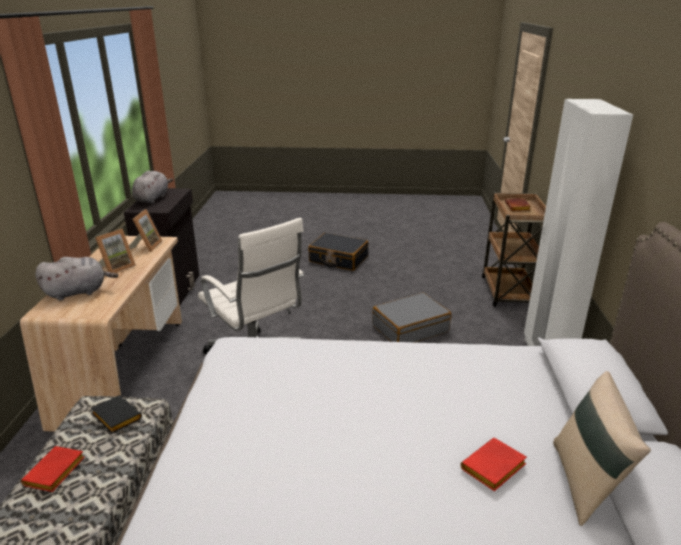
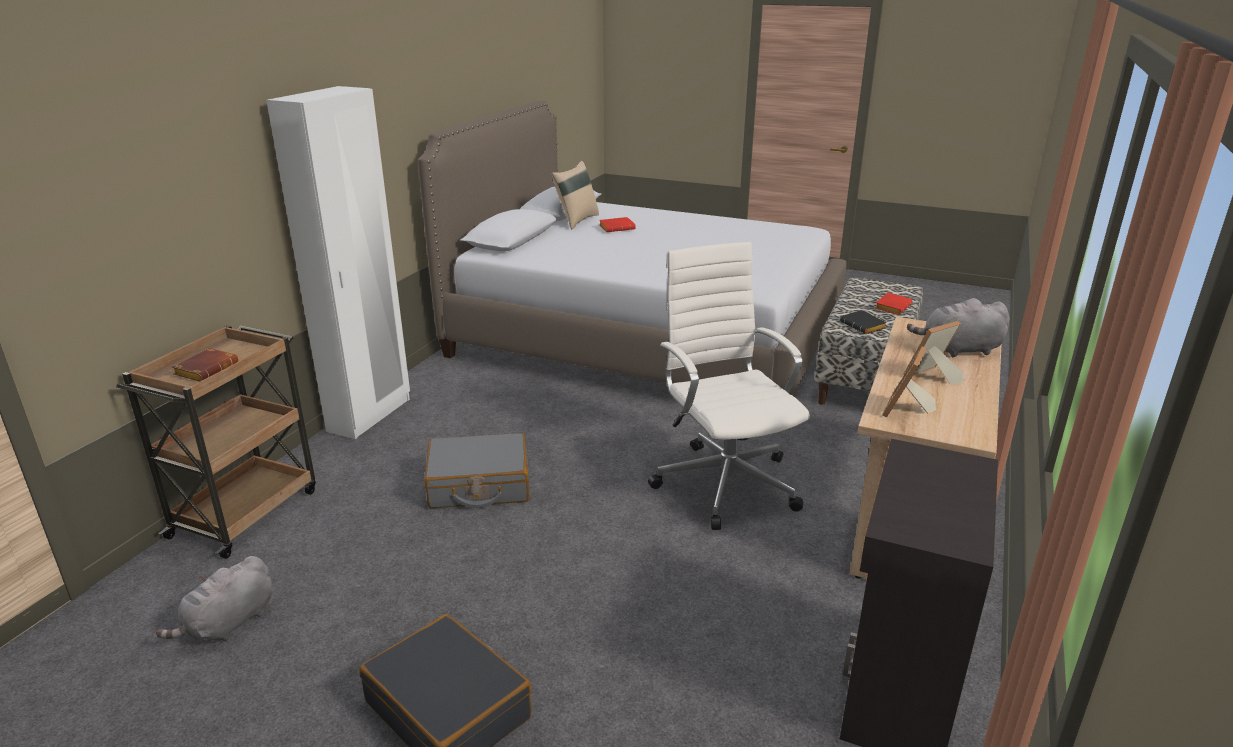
camera: 160 degrees left, 0 degrees up
(152, 198) = (956, 501): grey plush toy -> grey plush toy (228, 624)

